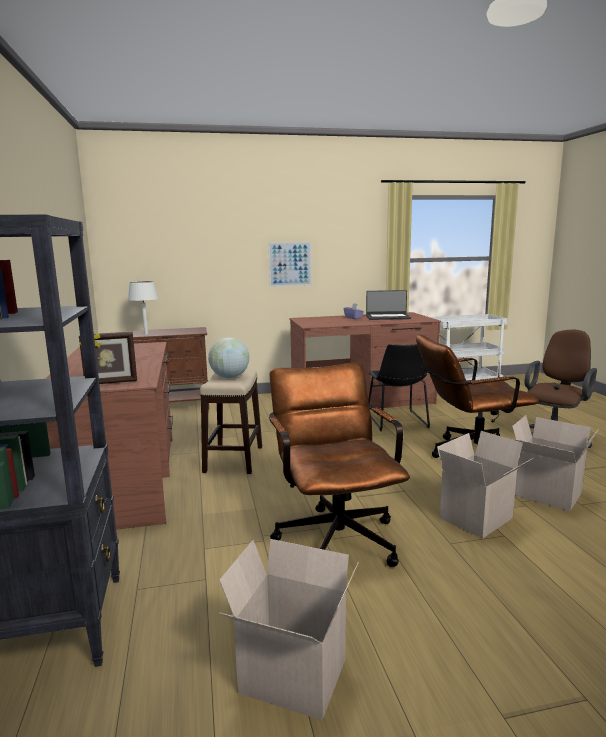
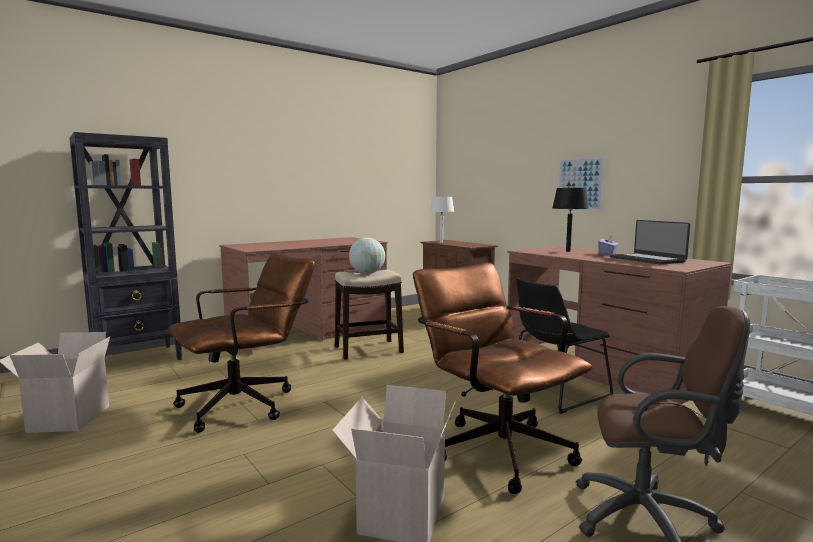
camera: 65 degrees right, 5 degrees down
(111, 383) = (250, 247): picture frame -> none
(328, 320) = (568, 251): none -> black table lamp
(477, 519) = (301, 465): cardboard box -> none

